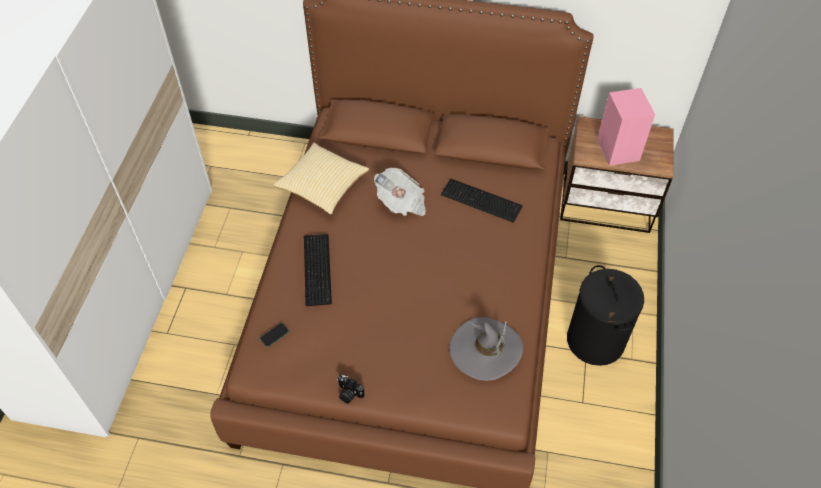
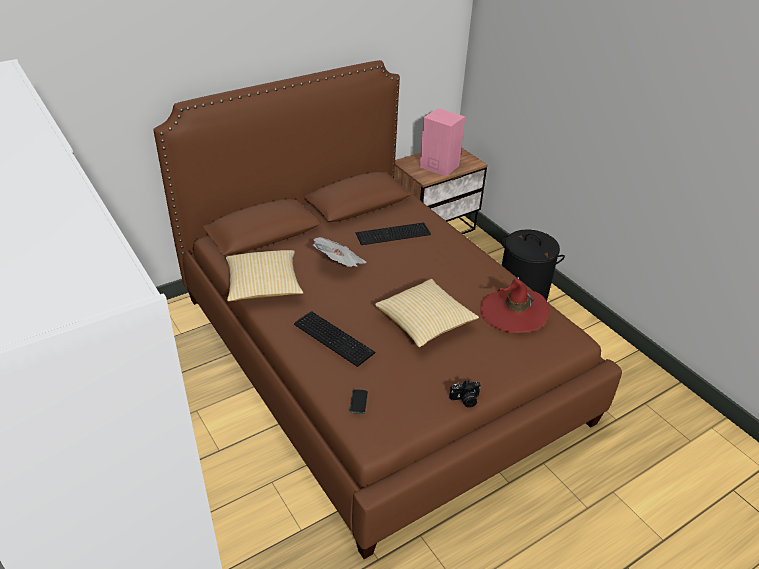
camera: 45 degrees left, 15 degrees down
(402, 305) = (424, 323): none -> pillow
(485, 350) = (513, 312): grey hat -> red hat

